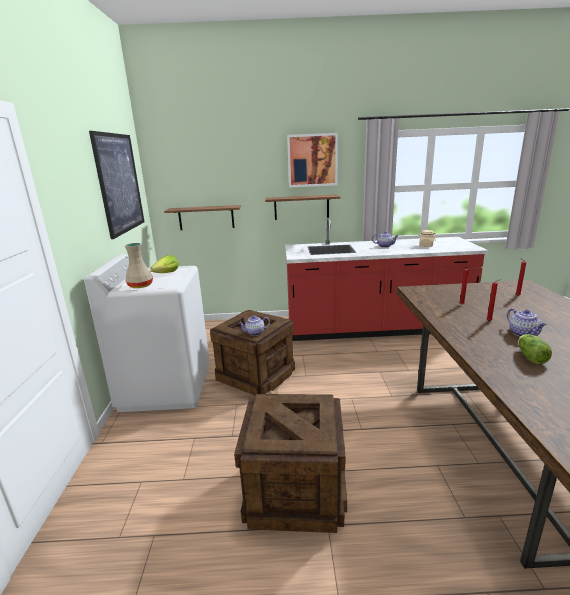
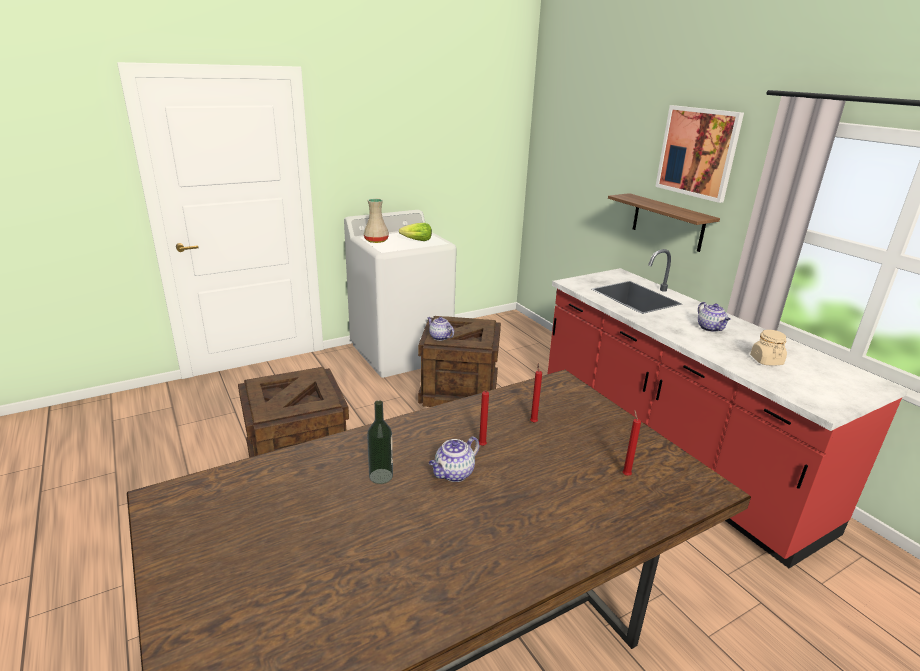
camera: 60 degrees right, 5 degrees up
(119, 183) = (460, 138): picture -> none
(206, 217) = (568, 200): shelf -> none
(530, 356) = (381, 476): lettuce -> bottle

